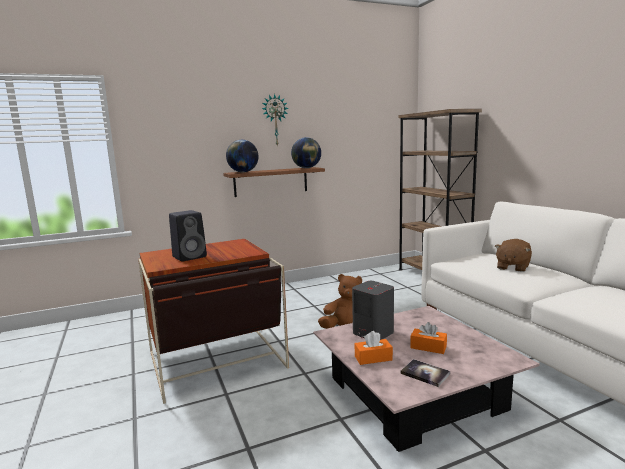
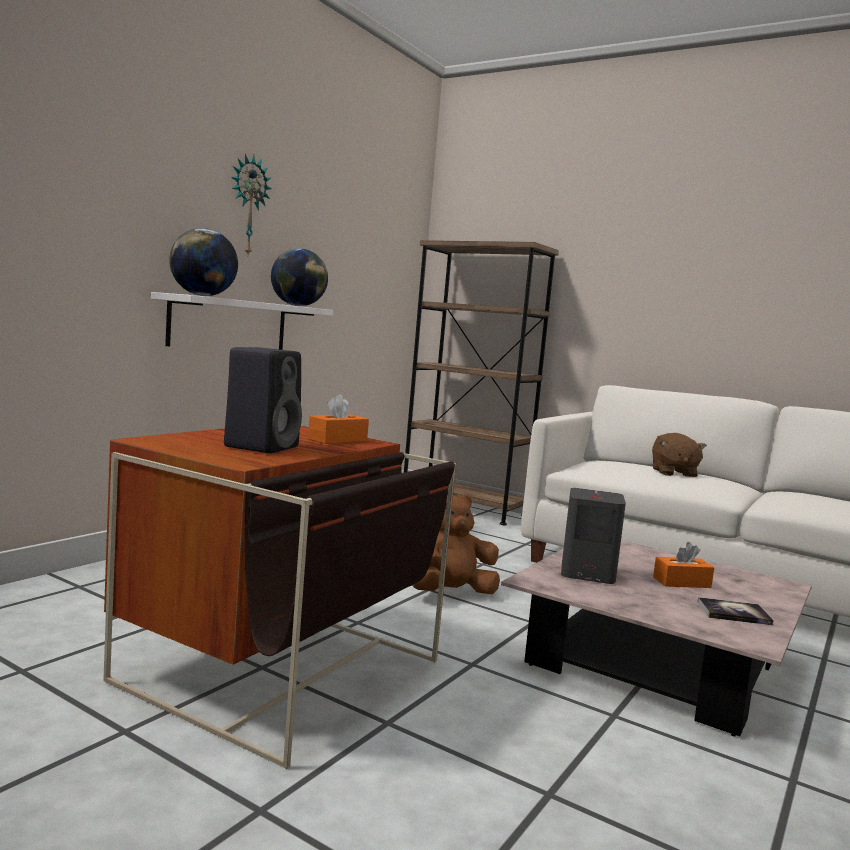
camera: 35 degrees left, 5 degrees down
(271, 181) = (229, 324): brown shelf -> white shelf
(373, 358) = (645, 604): orange tissue box -> orange tissue box (338, 440)

